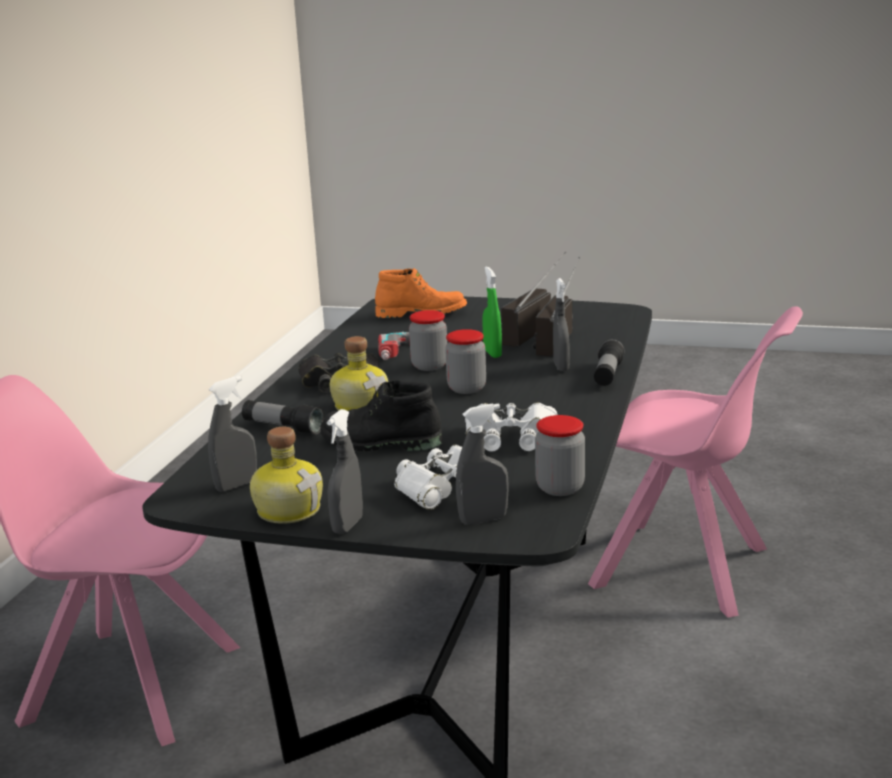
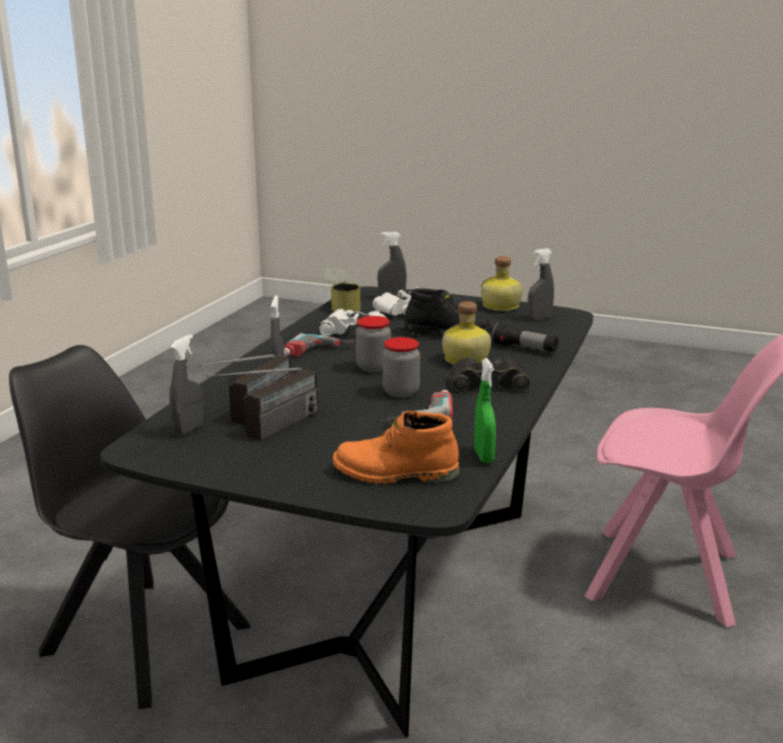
camera: 175 degrees left, 0 degrees up
(347, 525) = (465, 299): grey spray bottle -> grey spray bottle (188, 430)
(492, 353) = (333, 401): green spray bottle -> green spray bottle (484, 456)
(540, 401) = (319, 353): none -> power drill
(560, 488) = (342, 306): jar -> can
(607, 375) = (245, 370): flashlight -> none
(685, 569) = (142, 637): pink chair -> black chair

